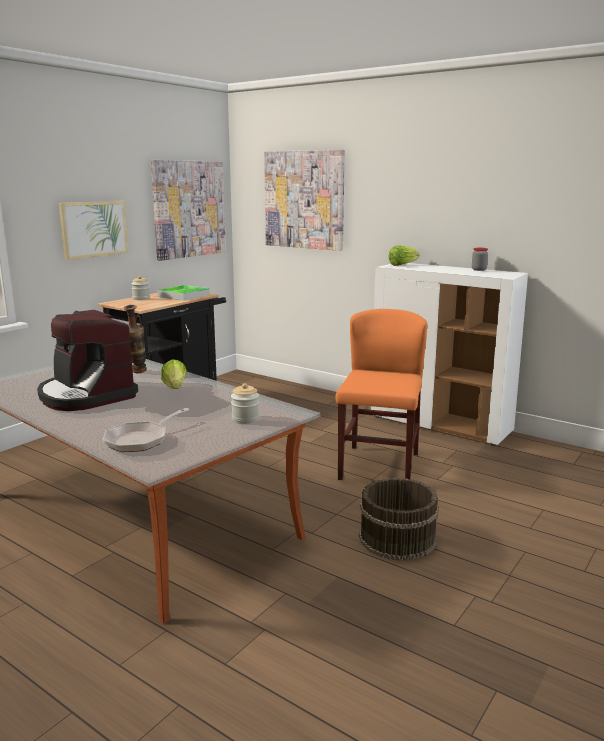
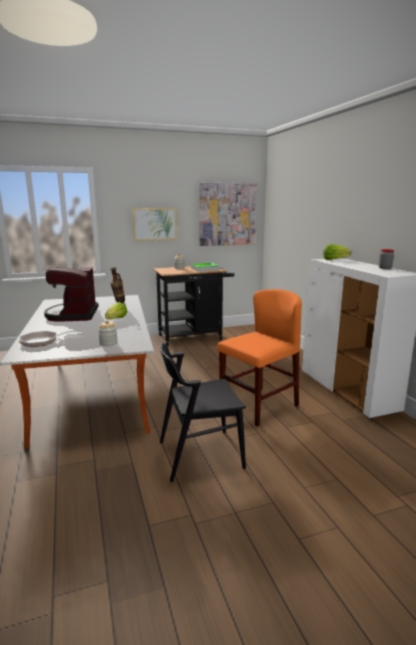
camera: 35 degrees right, 0 degrees up
(304, 200) = (296, 209): picture -> none
(396, 538) = (200, 454): brown bucket -> black chair

